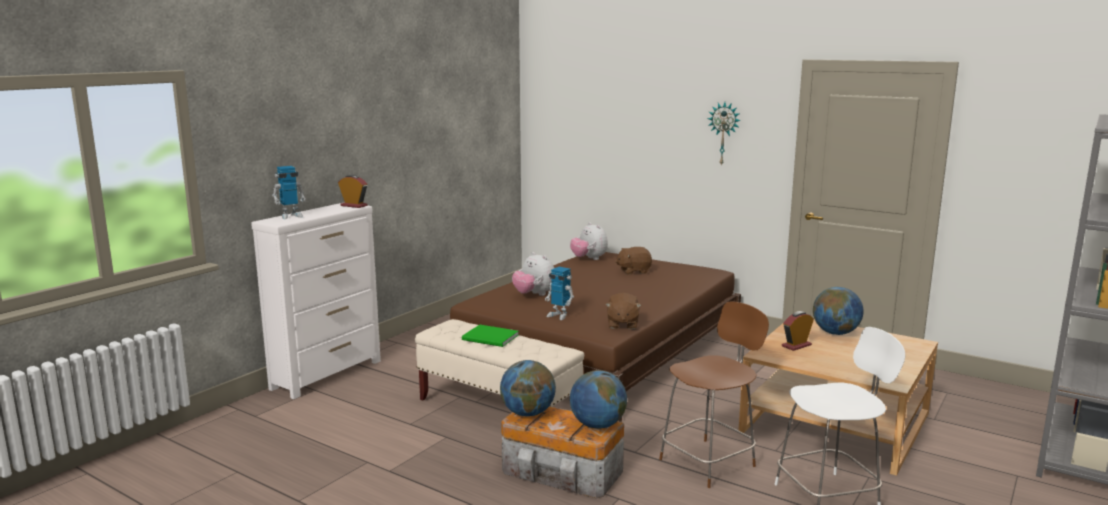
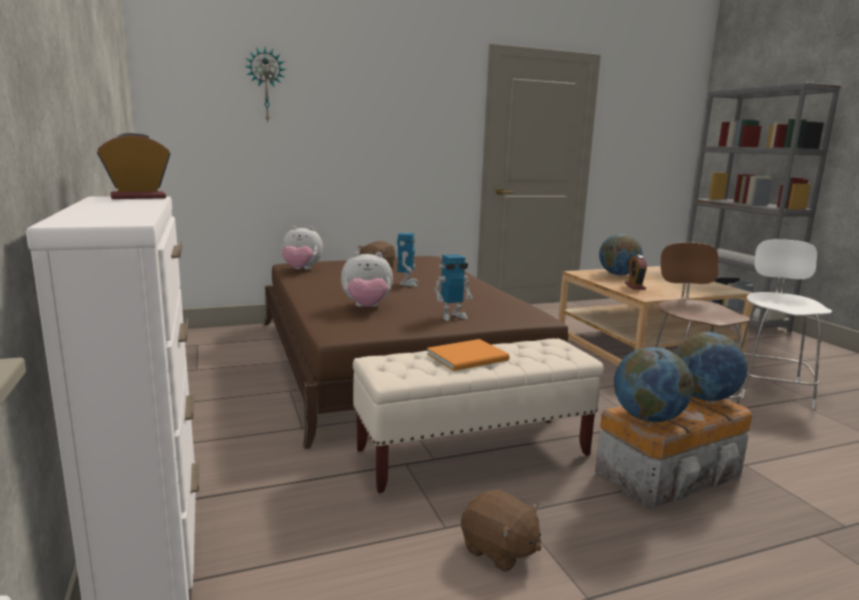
camera: 55 degrees left, 0 degrees up
(290, 216) = (87, 214): toy robot -> toy robot (407, 284)
(491, 338) = (470, 357): green book -> orange book
(622, 324) = (516, 307): brown plush toy -> brown plush toy (499, 550)
(724, 133) = (419, 116): wall clock -> wall clock (266, 85)

